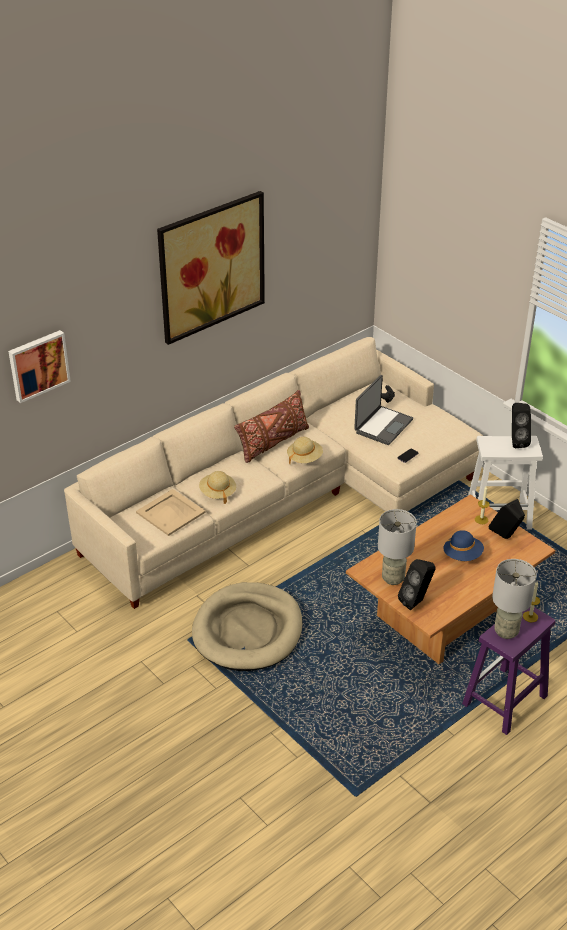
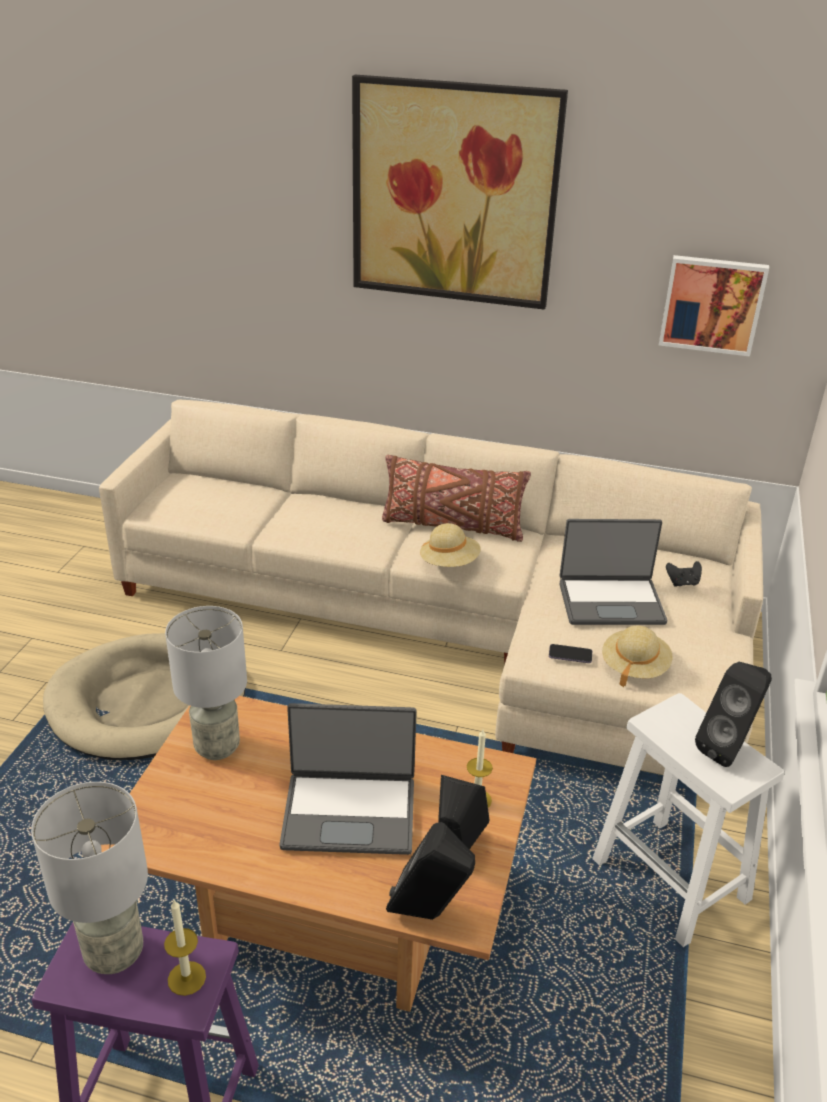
camera: 55 degrees right, 5 degrees down
(38, 365) = (154, 211): picture -> picture (712, 304)
(170, 513) = (221, 505): beige tray -> none
(217, 493) = (299, 524): beige hat -> beige hat (634, 667)
(416, 601) = (173, 799): black speaker -> black speaker (429, 914)
(462, 555) = (350, 812): blue hat -> laptop

